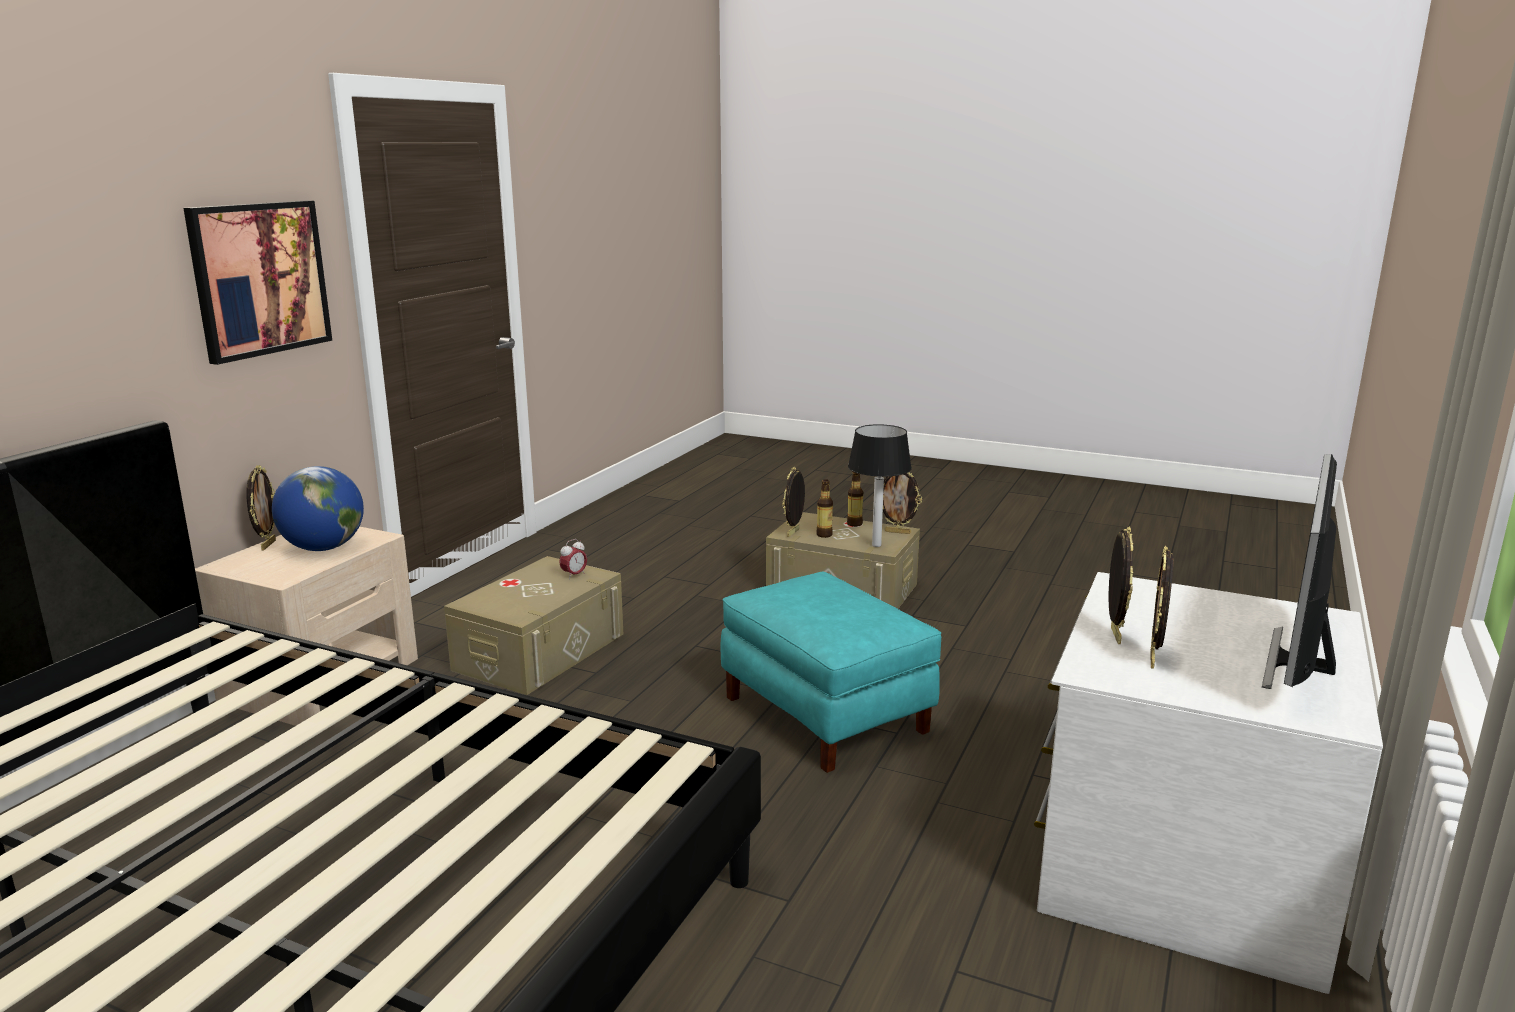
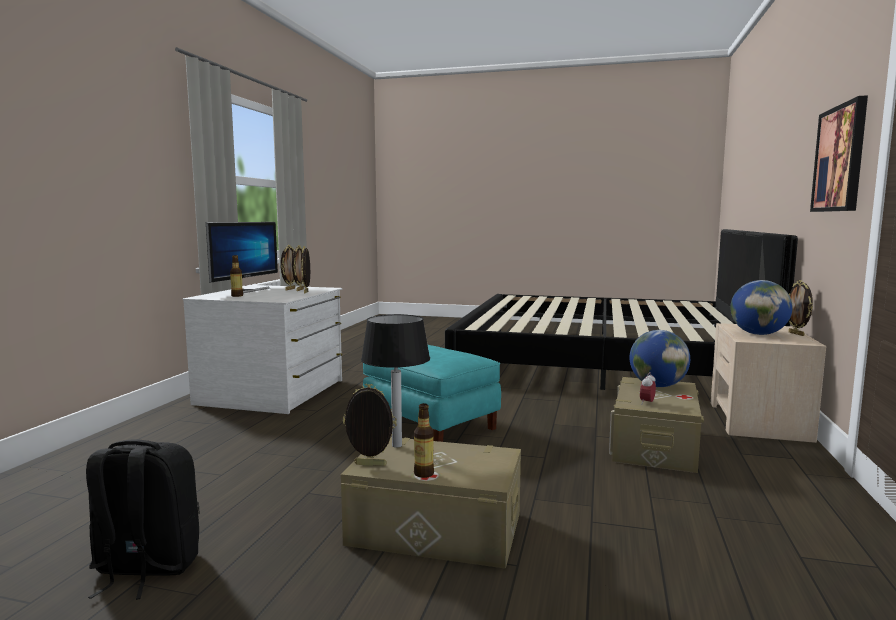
camera: 170 degrees right, 10 degrees down
(508, 602) = (657, 386): none -> globe
(794, 533) = (492, 454): picture frame -> picture frame (289, 289)
(824, 535) = (457, 455): bottle -> bottle (237, 296)
(1057, 581) = (145, 568): none -> black backpack

